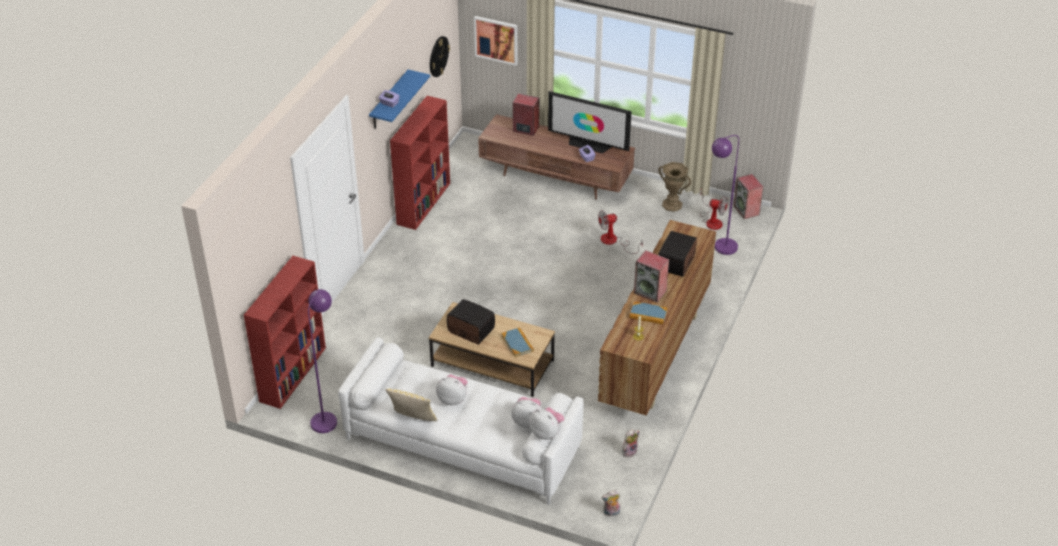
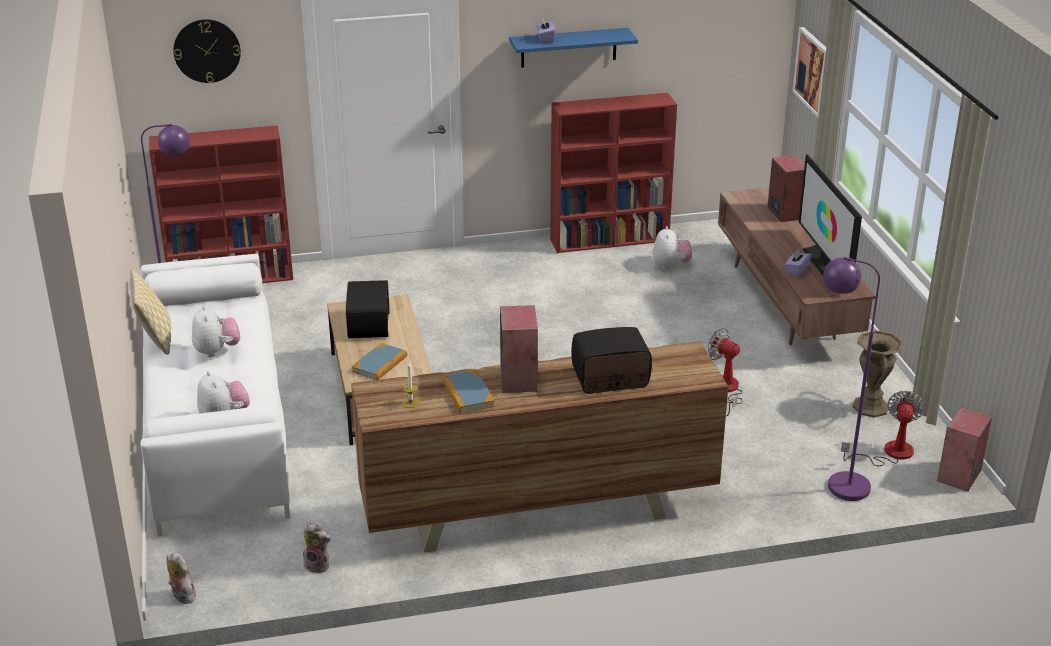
camera: 55 degrees right, 10 degrees down
(438, 56) = (721, 55): wall clock -> wall clock (207, 50)
(546, 433) = (183, 424): plush toy -> plush toy (670, 265)
(712, 220) = (889, 453): fan -> fan turned 150 degrees counterclockwise

